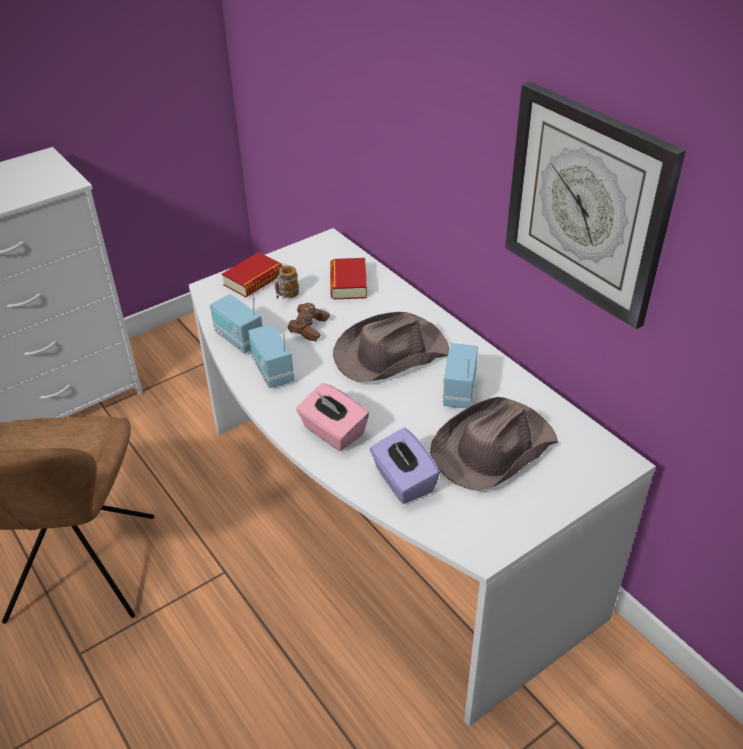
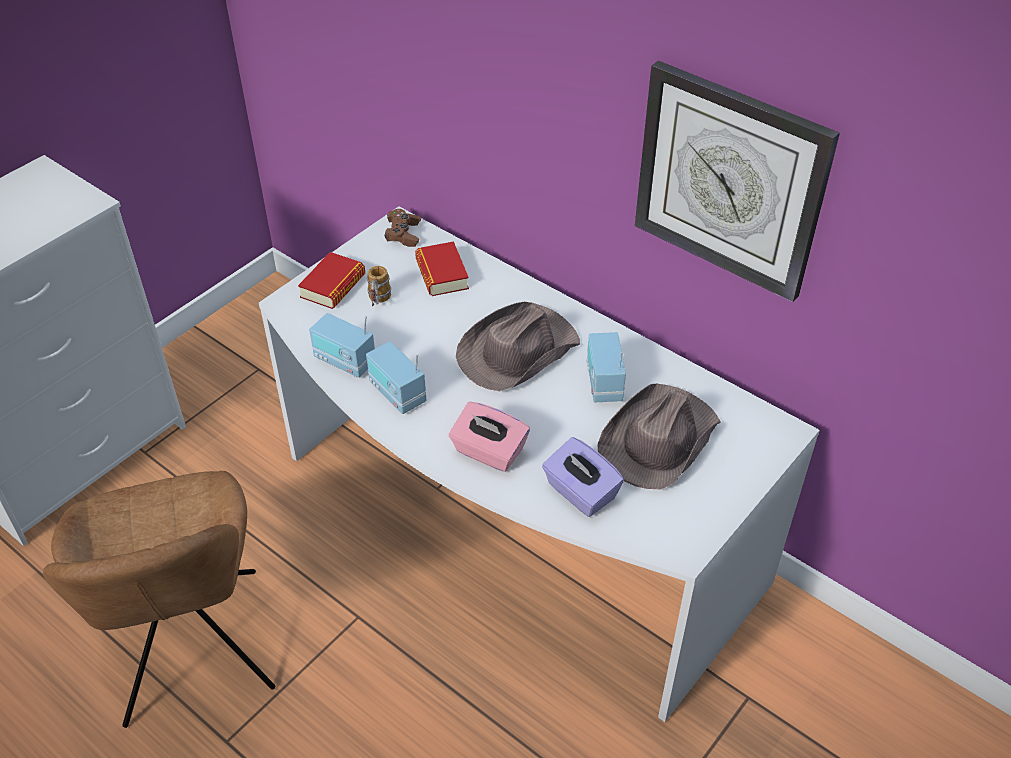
camera: 15 degrees left, 5 degrees up
(309, 328) = (418, 335): brown game controller -> brown game controller (403, 234)

